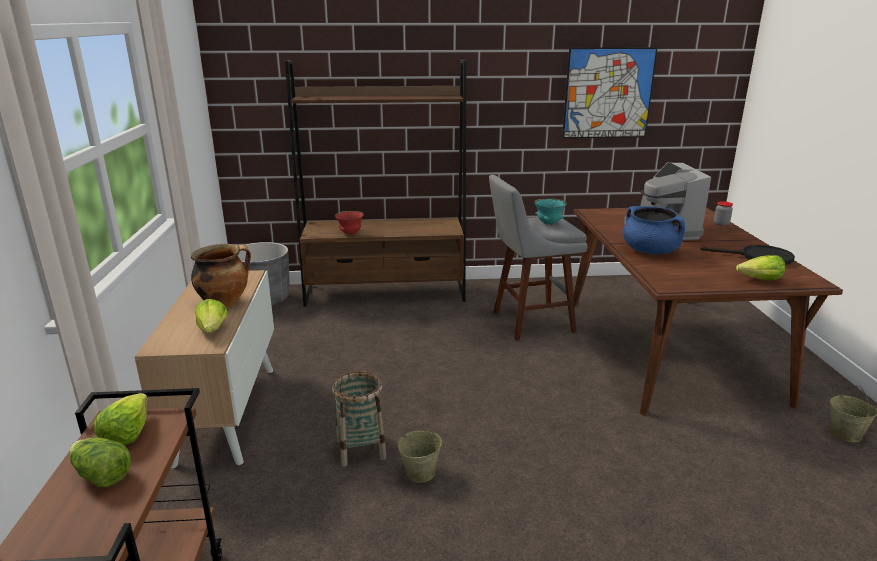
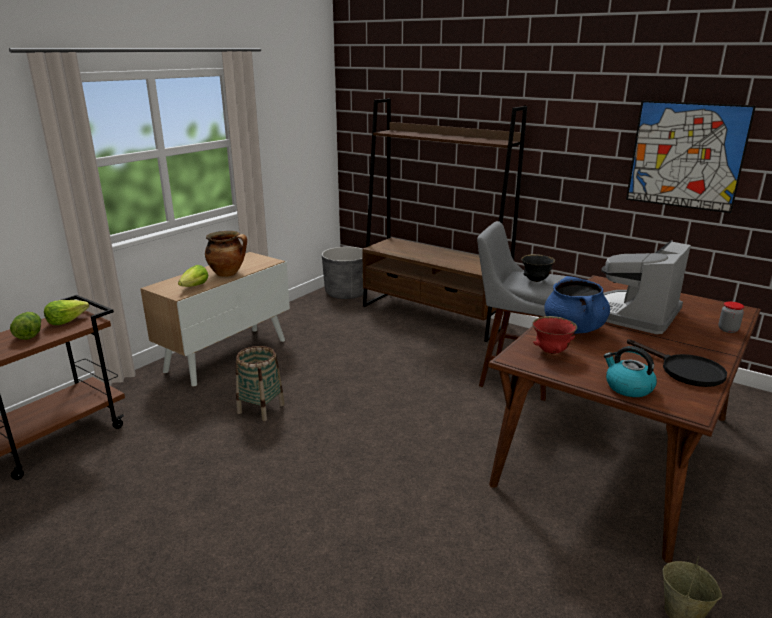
camera: 40 degrees right, 0 degrees up
(350, 233) = (402, 253): red bowl -> red bowl (551, 351)
(421, 472) = (271, 439): beige bucket -> none
(549, 223) = (536, 280): turquoise bowl -> black bowl
(760, 280) = (628, 387): lettuce -> kettle

